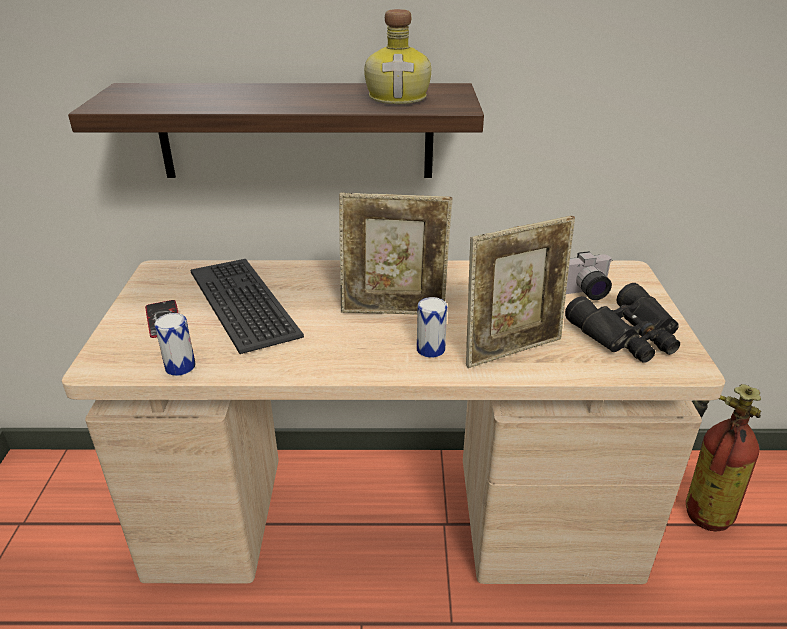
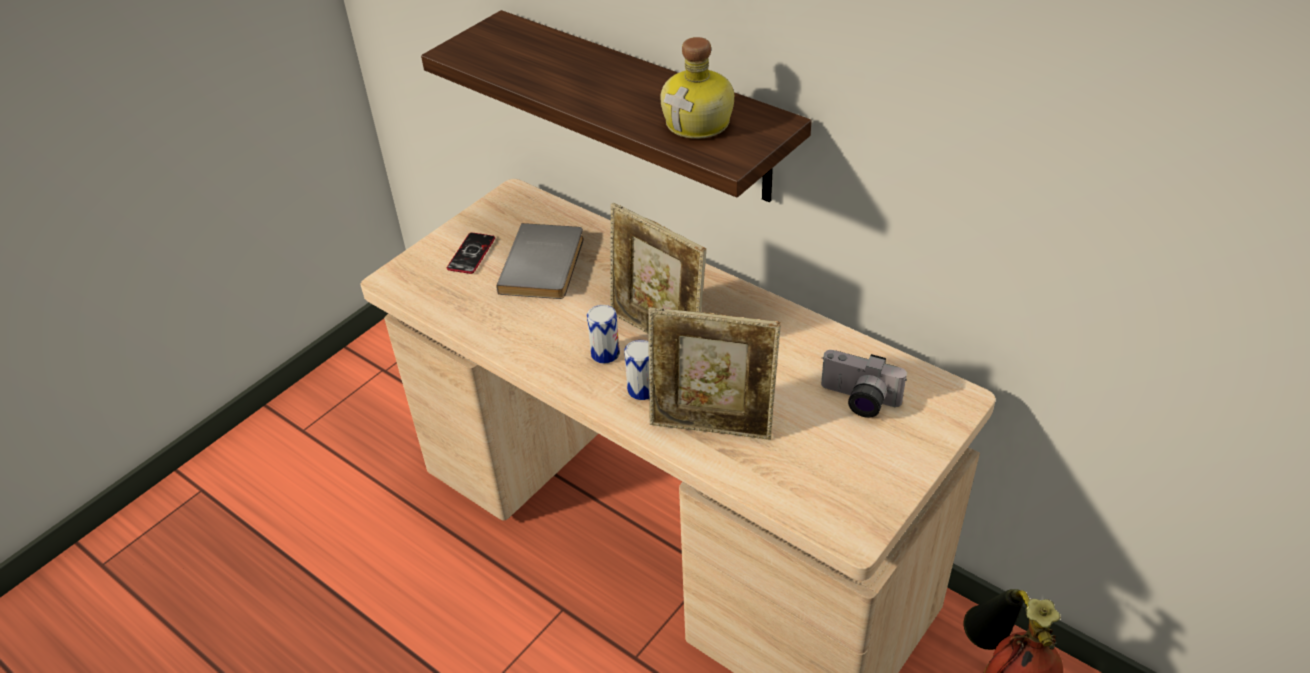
camera: 40 degrees right, 10 degrees up
(180, 367) = (443, 308): can -> can (605, 353)
(245, 303) = (546, 265): keyboard -> grey book
(628, 335) = (842, 470): black binoculars -> none

